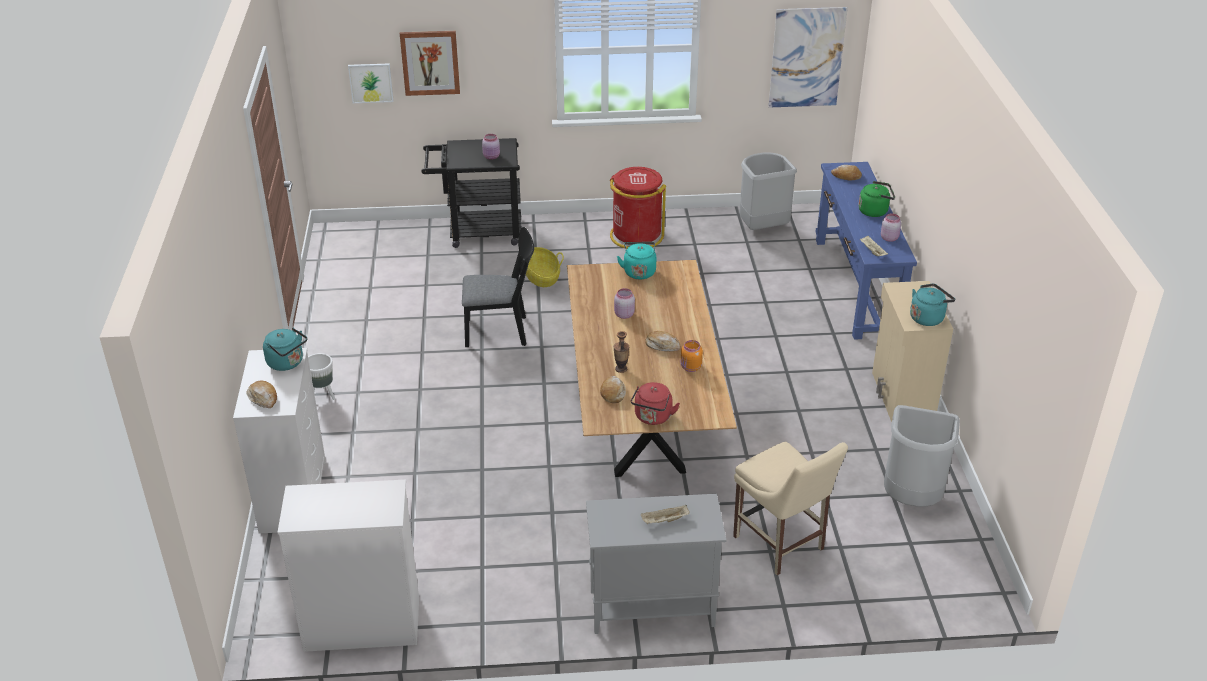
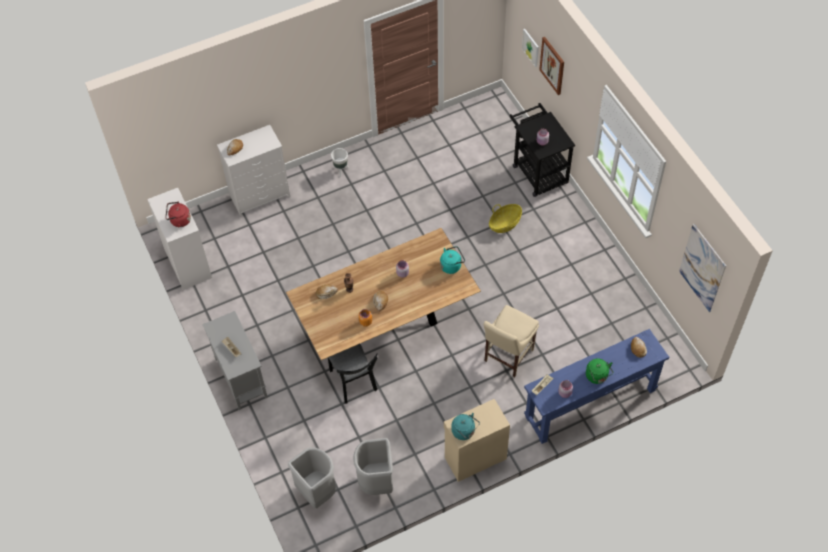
camera: 70 degrees right, 20 degrees up
(287, 363) = (265, 144): turquoise kettle -> none
(501, 331) = (438, 226): black chair -> black chair (354, 383)
(636, 236) = (582, 257): red trash can -> none
(652, 418) = (312, 318): red kettle -> red kettle (179, 221)
(762, 228) = (634, 327): grey trash can -> grey trash can (317, 491)
(781, 545) = (310, 424): beige chair -> beige chair (507, 357)

